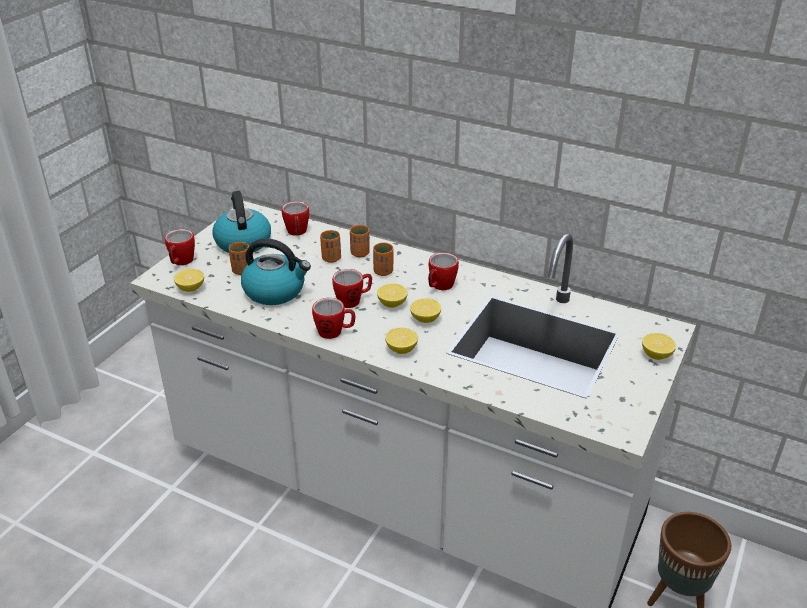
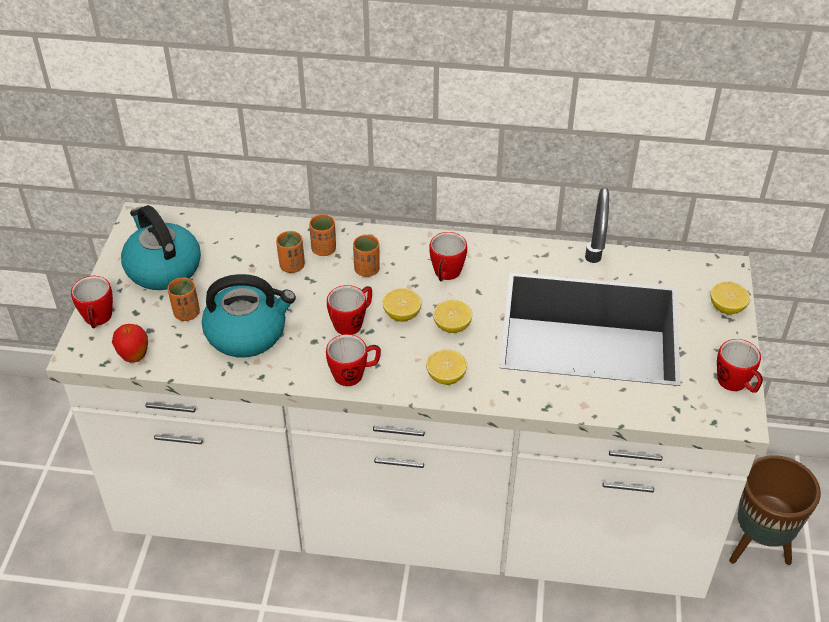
camera: 20 degrees left, 10 degrees up
(191, 288) = (134, 357): lemon -> apple
(297, 233) = (227, 237): mug -> mug (736, 385)

